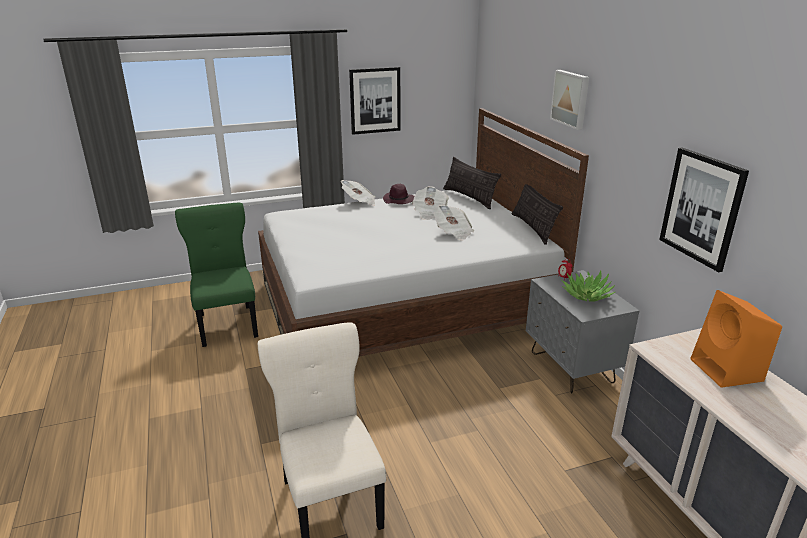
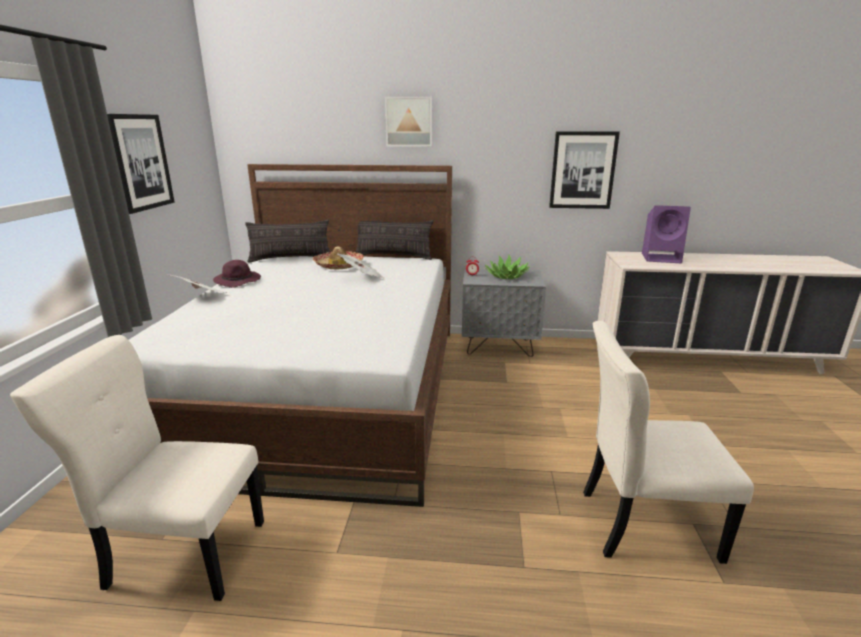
camera: 65 degrees left, 5 degrees down
(228, 324) = (182, 552): green chair -> beige chair
(429, 213) = (299, 277): newspaper -> none
(474, 216) = (338, 265): none -> hat
(728, 371) = (662, 258): orange speaker -> purple speaker

